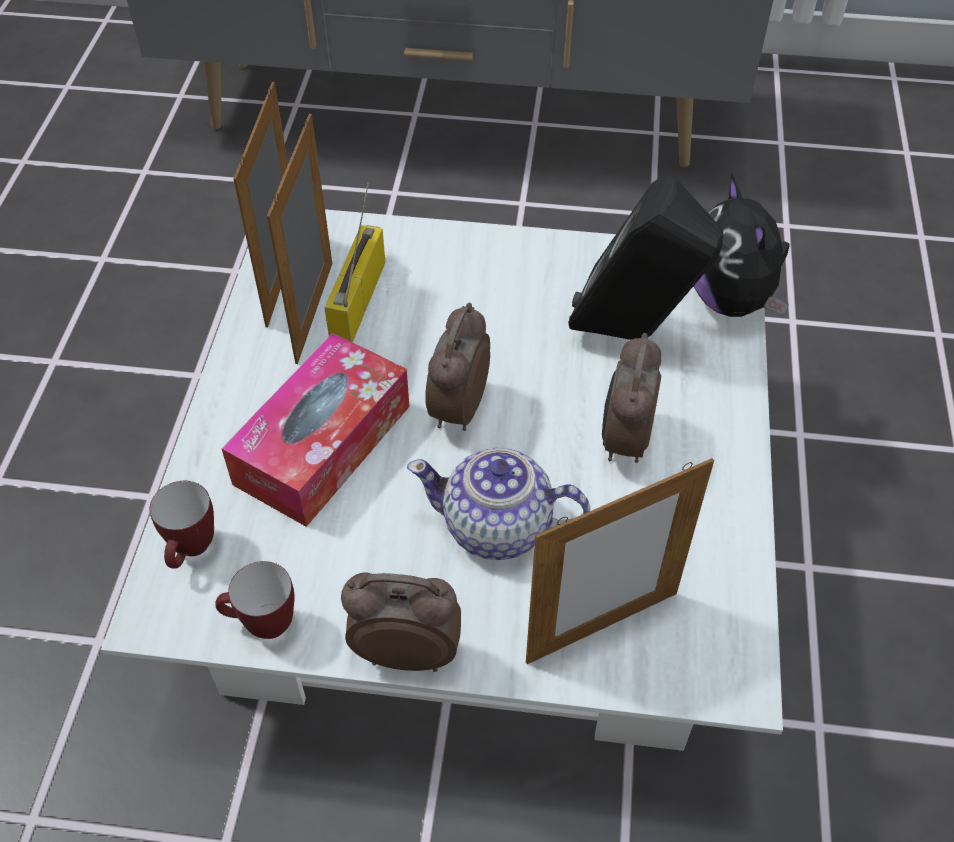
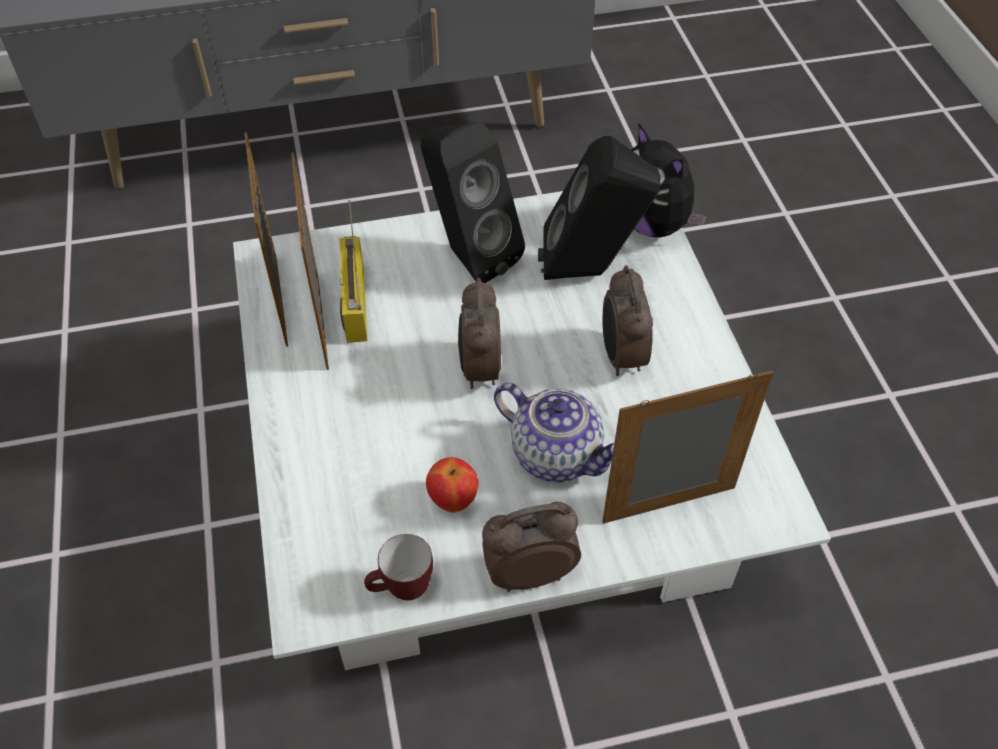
camera: 20 degrees left, 0 degrees up
(192, 552) = (313, 550): mug -> none
(323, 444) = (382, 430): tissue box -> none
(362, 544) = (453, 500): none -> apple
(498, 527) = (555, 453): teapot -> teapot turned 135 degrees counterclockwise
(503, 282) = (468, 256): none -> black speaker
(602, 627) = (669, 505): picture frame -> picture frame turned 150 degrees counterclockwise

